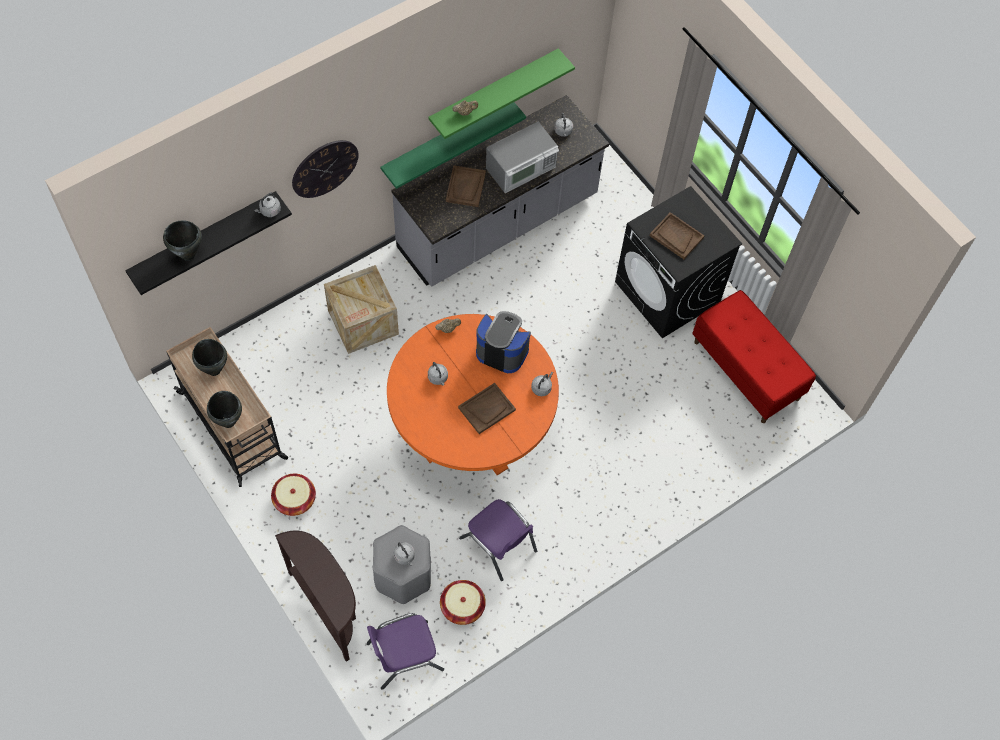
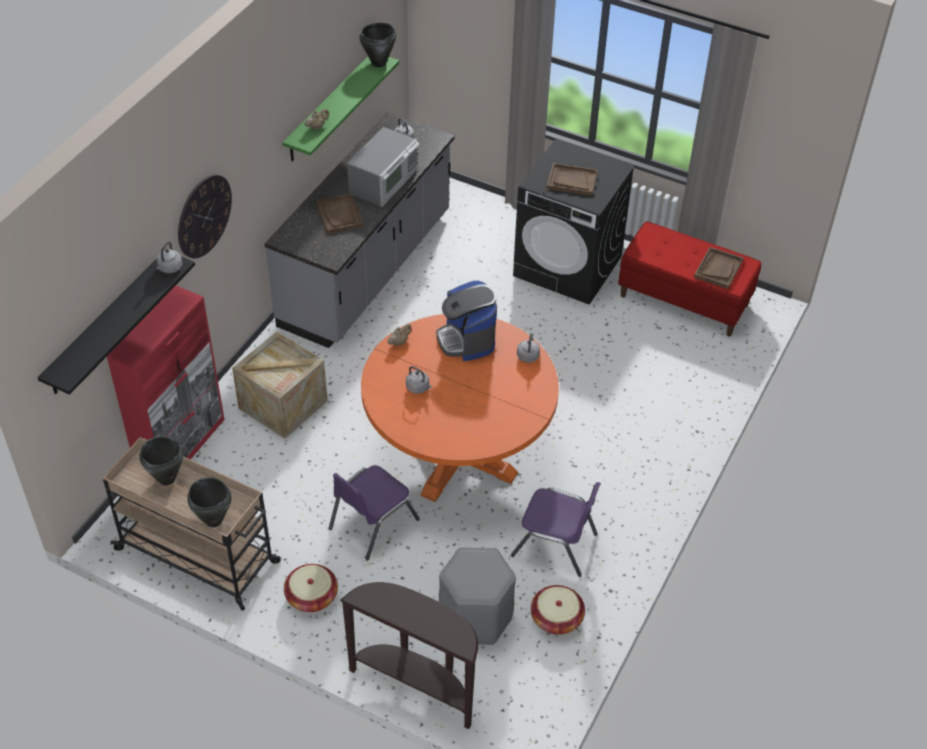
camera: 25 degrees left, 15 degrees down
(188, 254) = (102, 337): black cooking pot -> black cooking pot (379, 63)
(268, 326) = (182, 447): none -> red cabinet
(404, 655) = (527, 693): purple chair -> purple chair (372, 524)
(405, 557) = (483, 575): grey kettle -> none
(446, 140) = (299, 175): green shelf -> none
(486, 409) = (486, 394): brown tray -> brown tray (718, 269)
(502, 351) = (467, 340): coffee machine -> coffee machine turned 105 degrees counterclockwise

